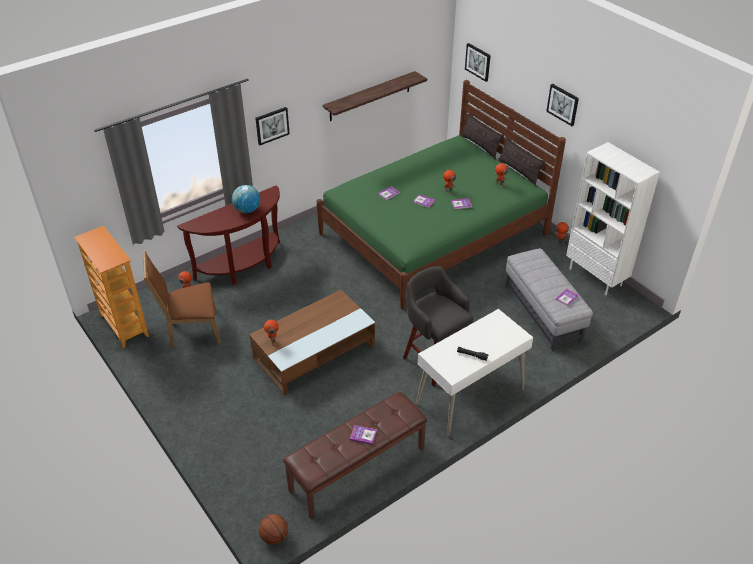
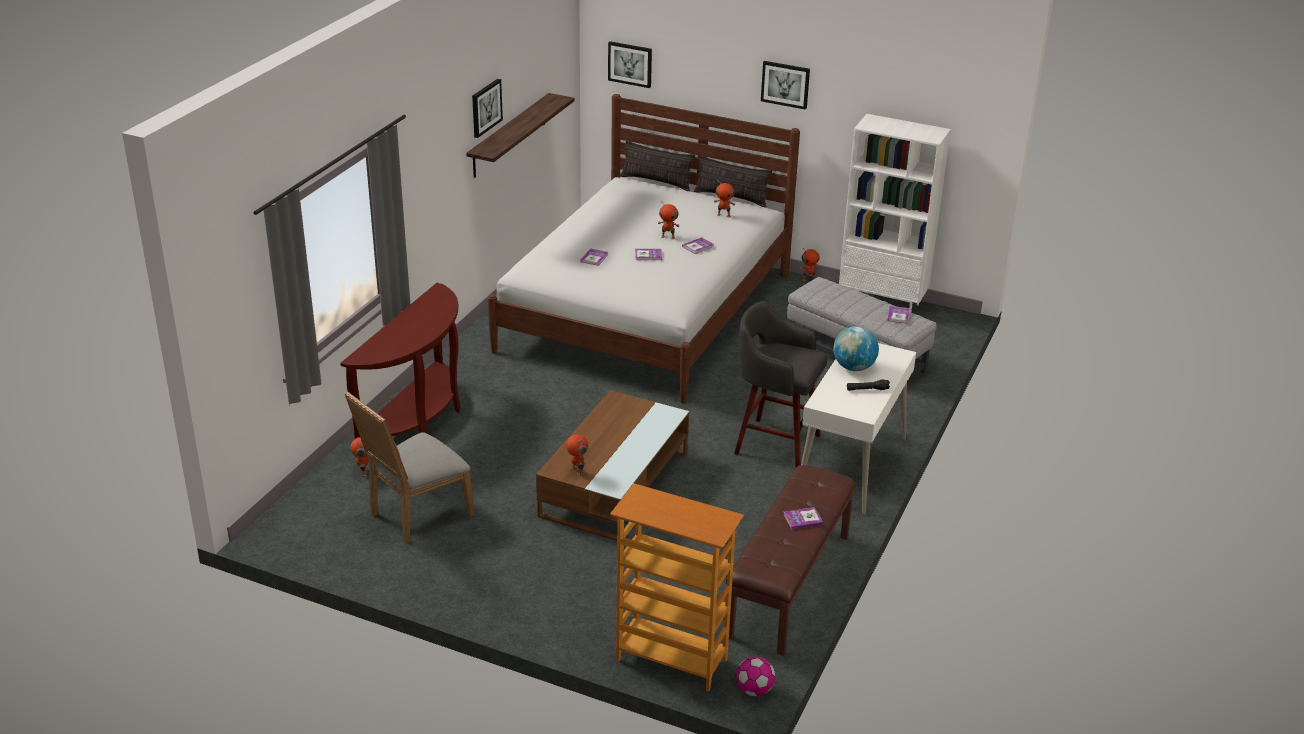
camera: 30 degrees left, 10 degrees down
(123, 326) = (305, 542): bookcase -> bookcase (671, 661)
(191, 330) = (415, 515): brown chair -> grey chair
(247, 210) = (426, 319): globe -> globe (853, 367)
(272, 125) = (419, 190): picture -> picture (486, 107)
(274, 536) = (754, 690): basketball -> football
(433, 234) = (646, 312): green bed -> white bed

